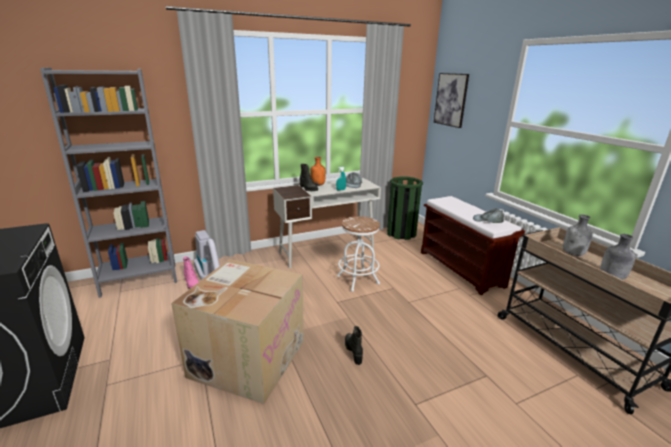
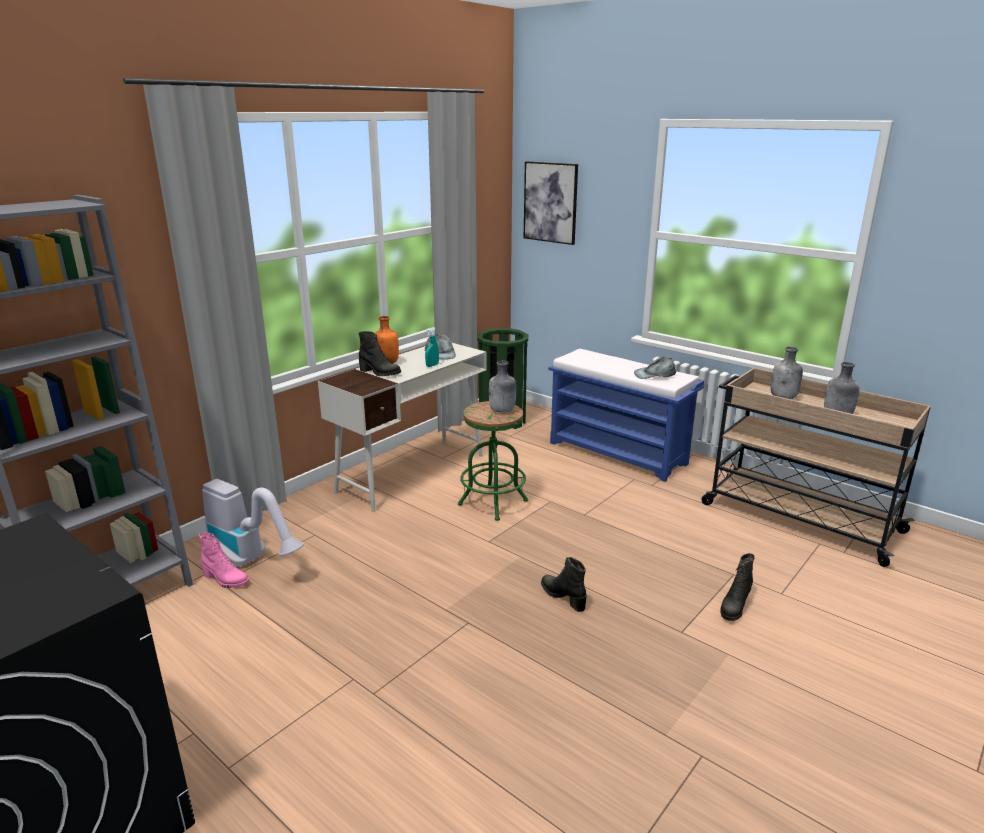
camera: 25 degrees left, 0 degrees up
(247, 357) = (424, 653): cardboard box -> none
(358, 280) = (493, 502): white stool -> green stool
(366, 223) = (502, 411): none -> grey bottle
(461, 269) = (618, 453): brown bench -> blue bench
(469, 400) = (734, 607): none -> black boot

